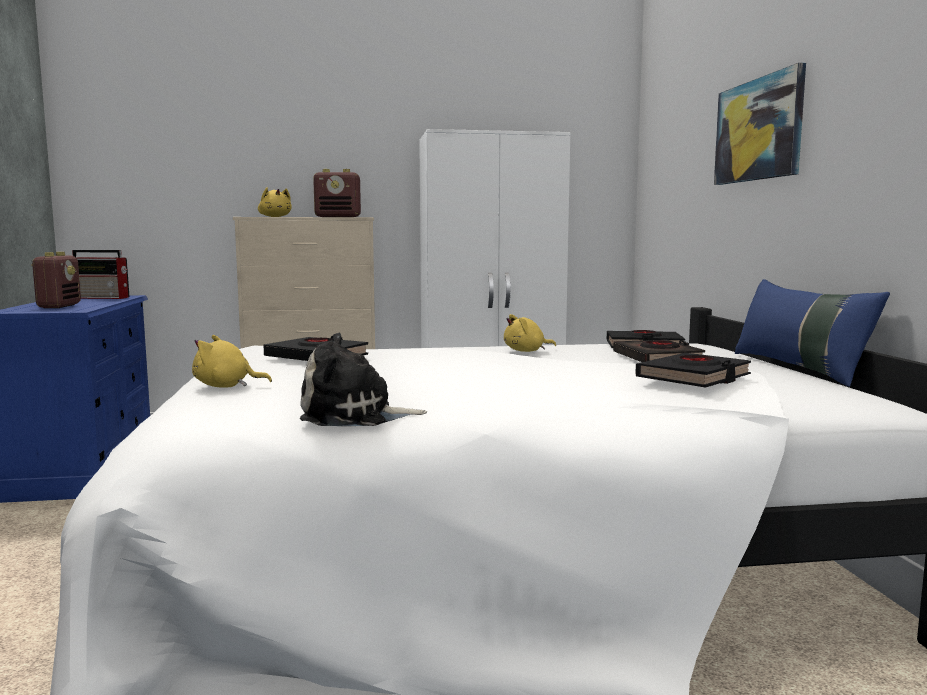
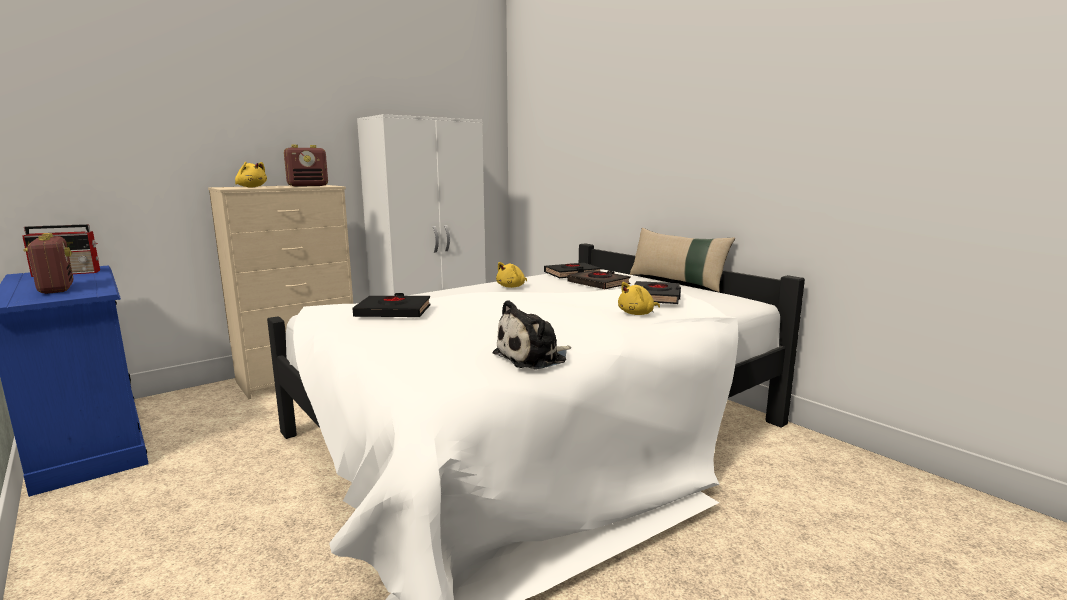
camera: 30 degrees left, 5 degrees up
(226, 386) = (386, 349): yellow plush toy -> yellow plush toy (637, 314)
(758, 130) = (627, 131): picture -> none
(799, 369) = (677, 282): blue pillow -> beige pillow

